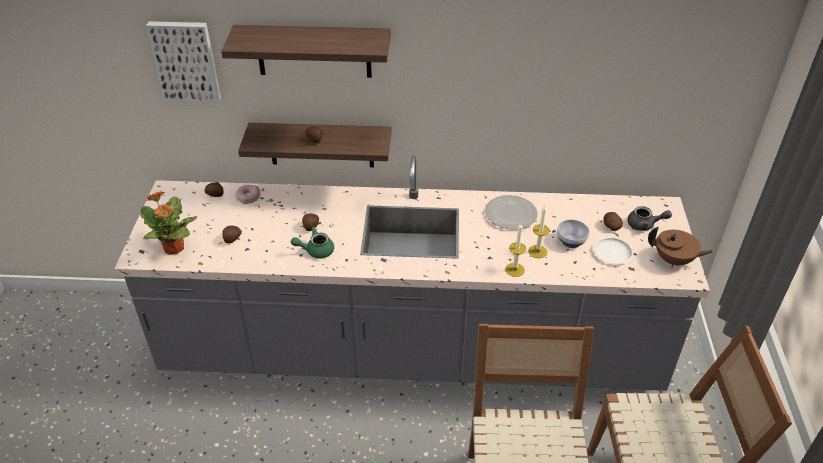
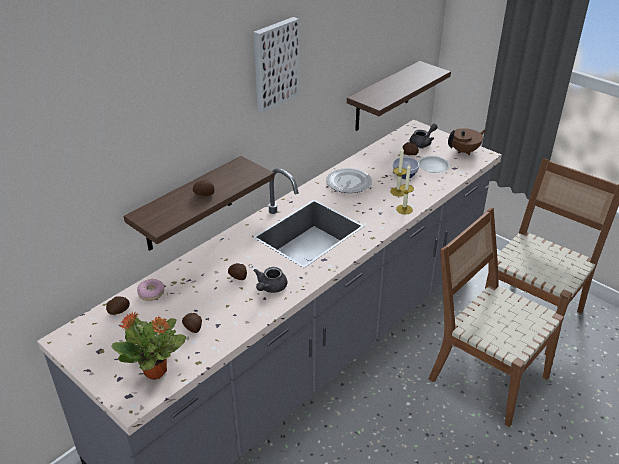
camera: 50 degrees left, 5 degrees down
(186, 61) = (57, 173): picture -> picture (274, 63)
(314, 51) = (177, 106): shelf -> shelf (383, 97)
(315, 250) = (270, 288): green teapot -> grey teapot

